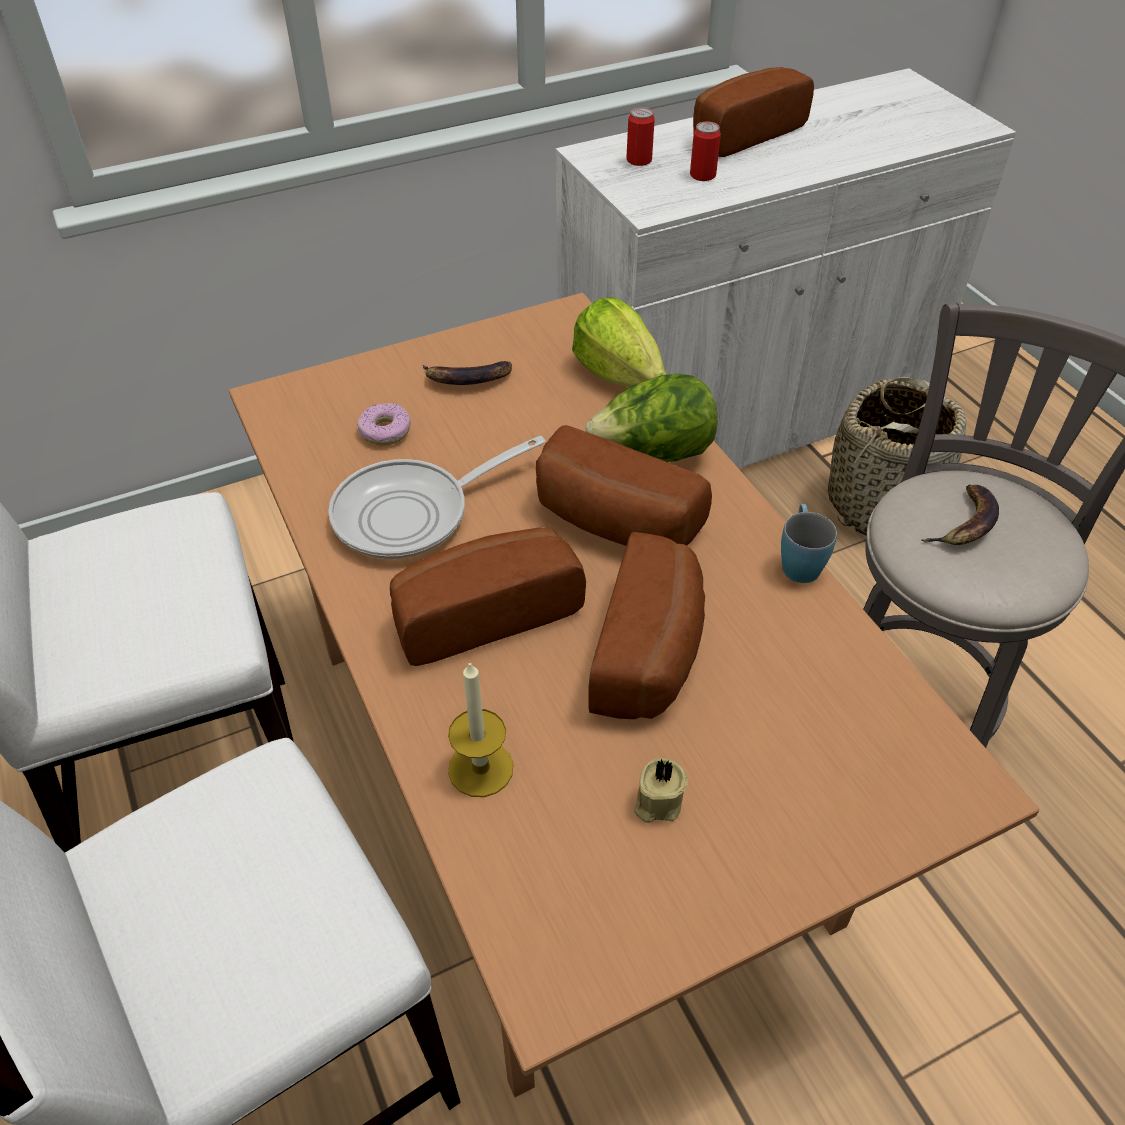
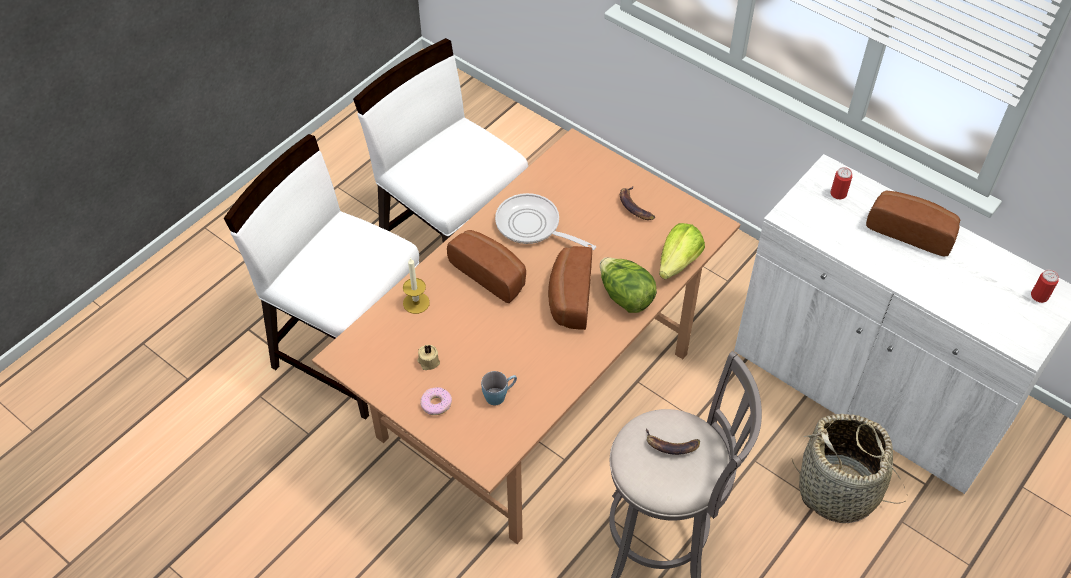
camera: 65 degrees right, 5 degrees up
(385, 431) = (578, 193): donut -> donut (436, 404)
(652, 652) = (501, 336): bread -> none
(702, 175) = (843, 227): can -> can (1039, 296)
(799, 561) = (585, 374): blue mug -> blue mug (499, 395)

